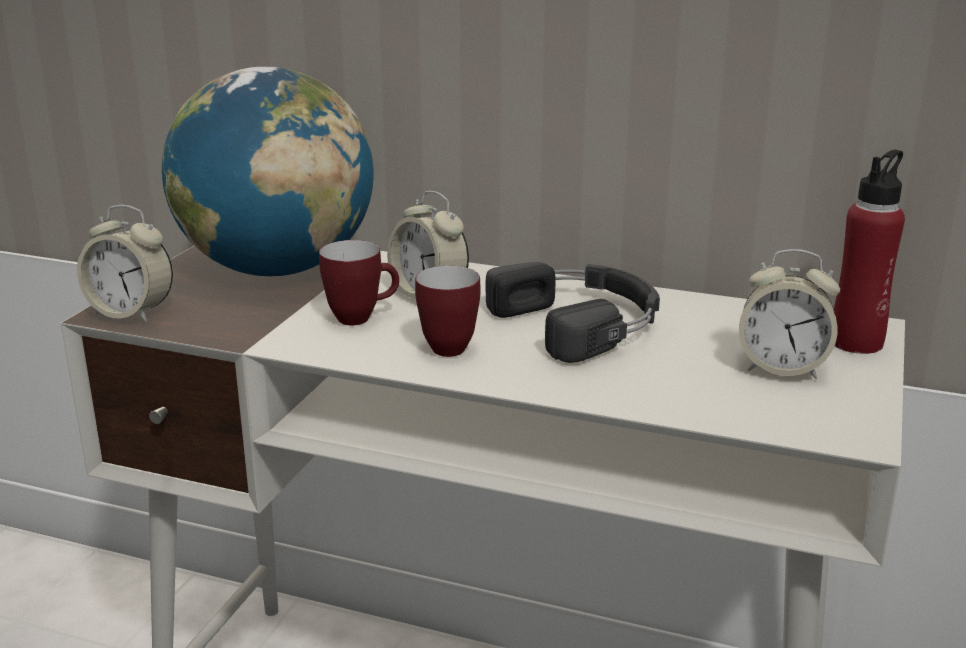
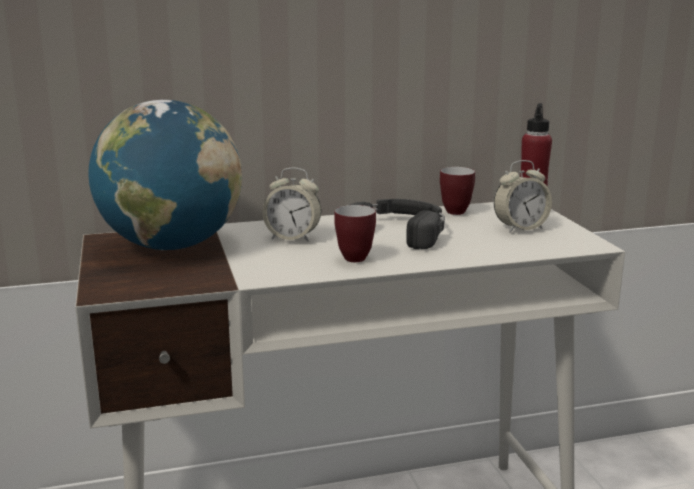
camera: 35 degrees left, 5 degrees down
(131, 313) = (119, 289): alarm clock -> none
(361, 318) = (276, 256): mug -> mug (457, 211)

